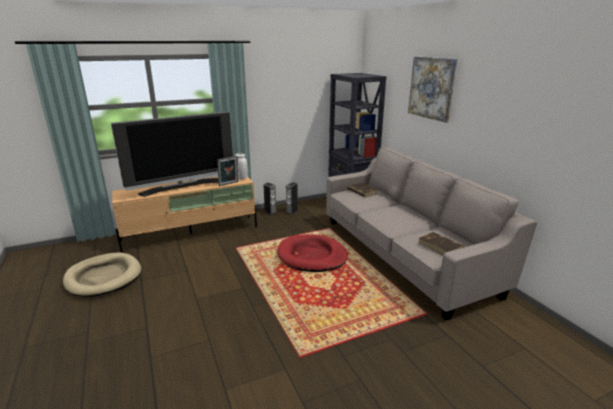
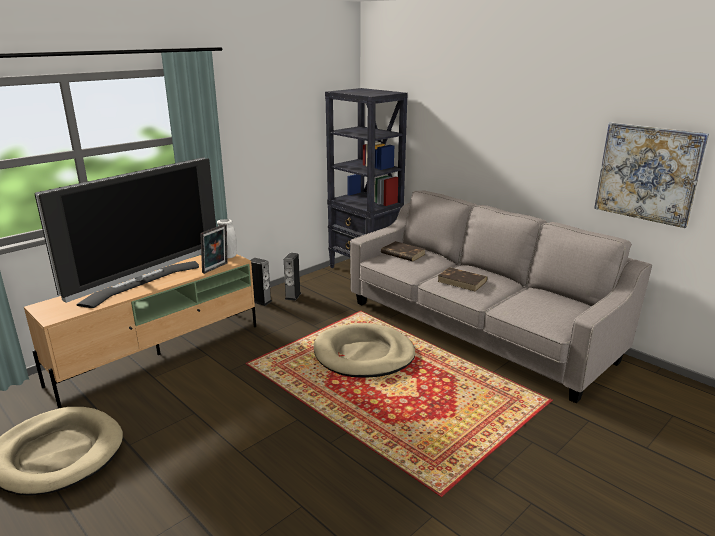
camera: 20 degrees left, 0 degrees up
(312, 256) = (364, 355): red dog bed -> beige dog bed
(431, 88) = (484, 107): picture -> picture (648, 173)
(441, 246) = (550, 311): brown book -> brown book (462, 281)

